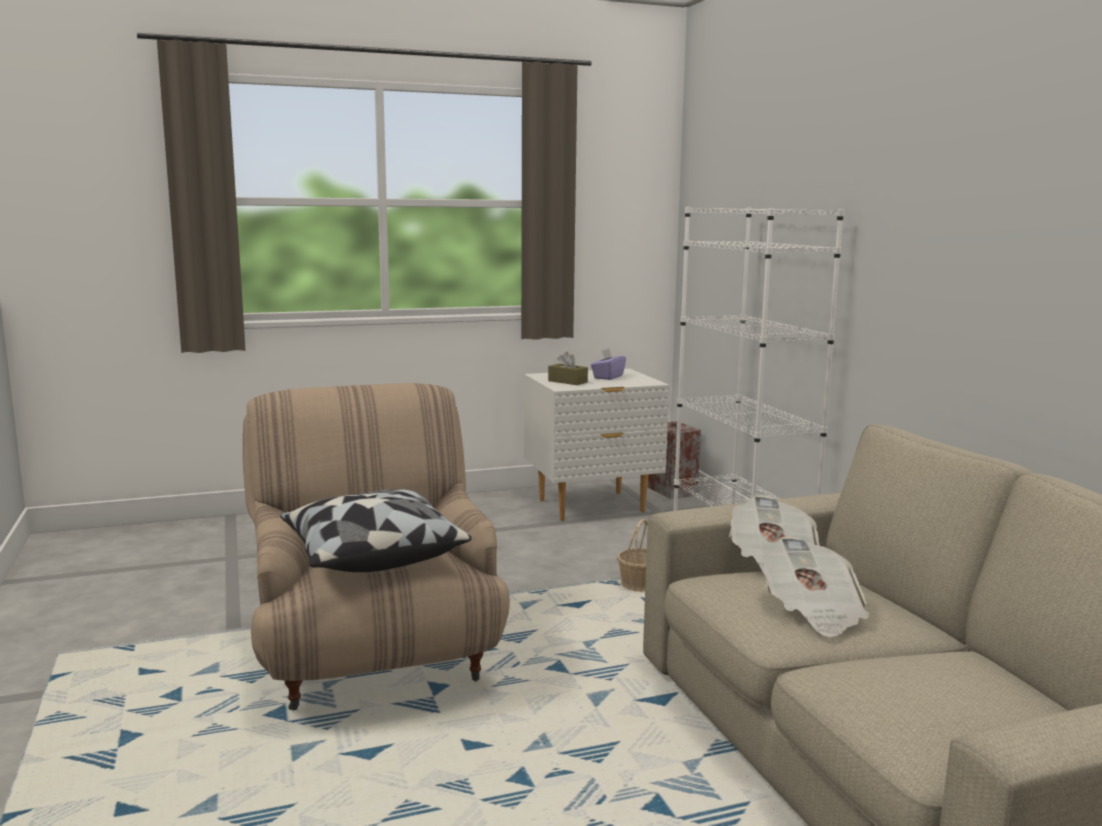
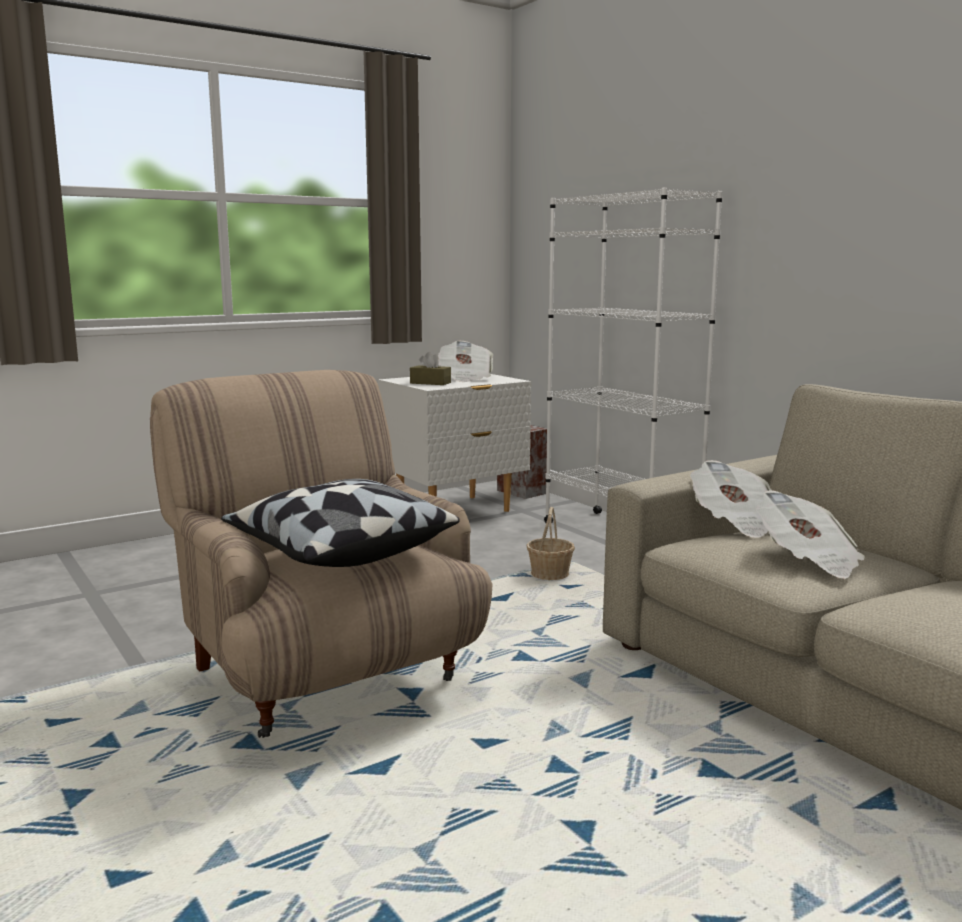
camera: 15 degrees left, 0 degrees up
(608, 377) = (465, 378): purple tissue box -> newspaper

